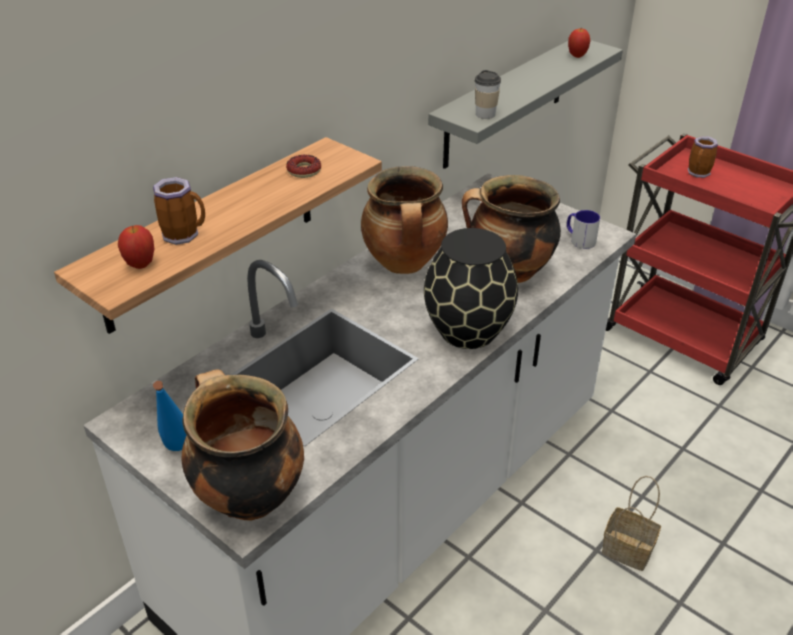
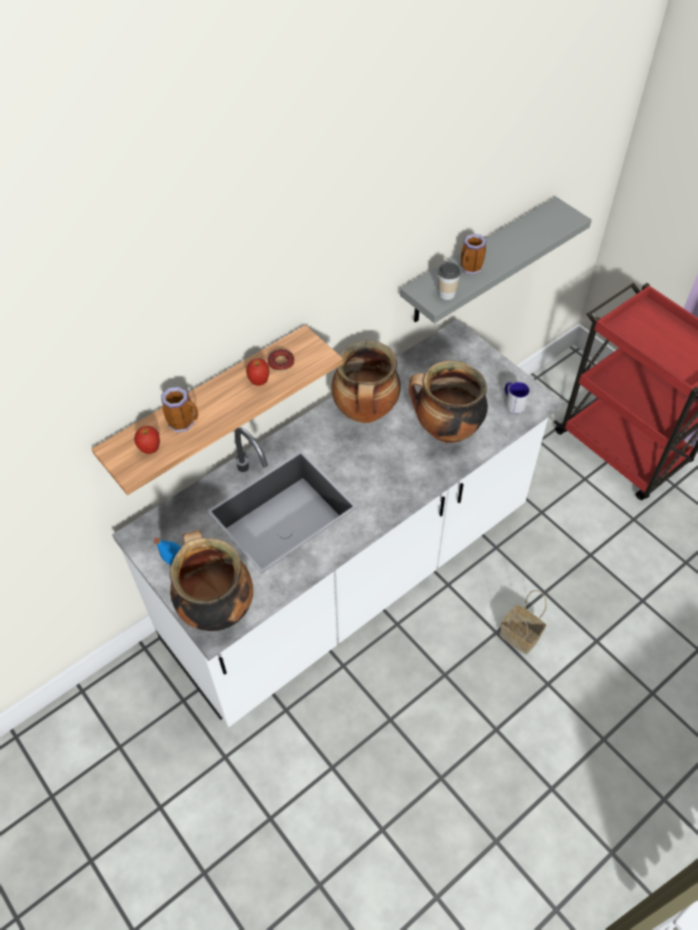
camera: 10 degrees right, 15 degrees up
(468, 330) = (400, 484): black vase -> none
(577, 56) = (547, 225): apple -> apple (259, 382)
(699, 174) = (647, 329): mug -> mug (470, 269)

